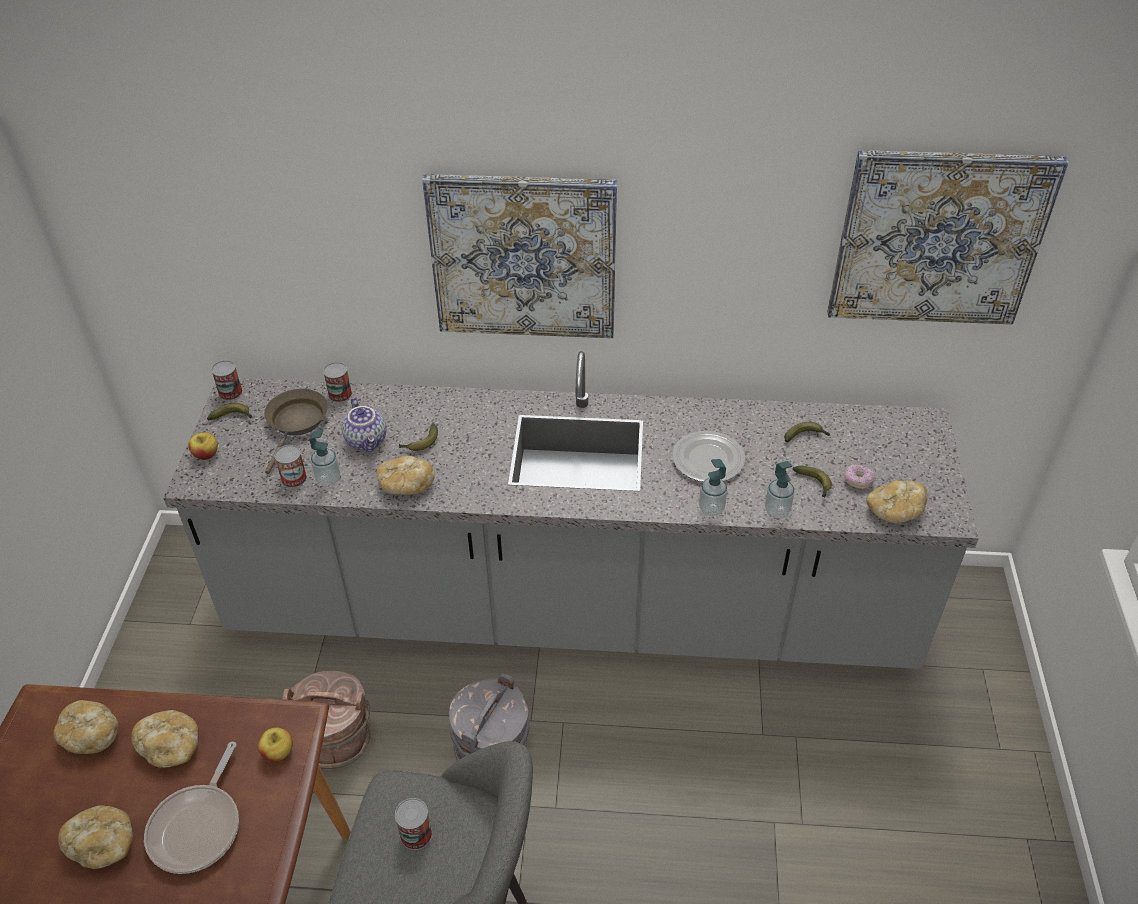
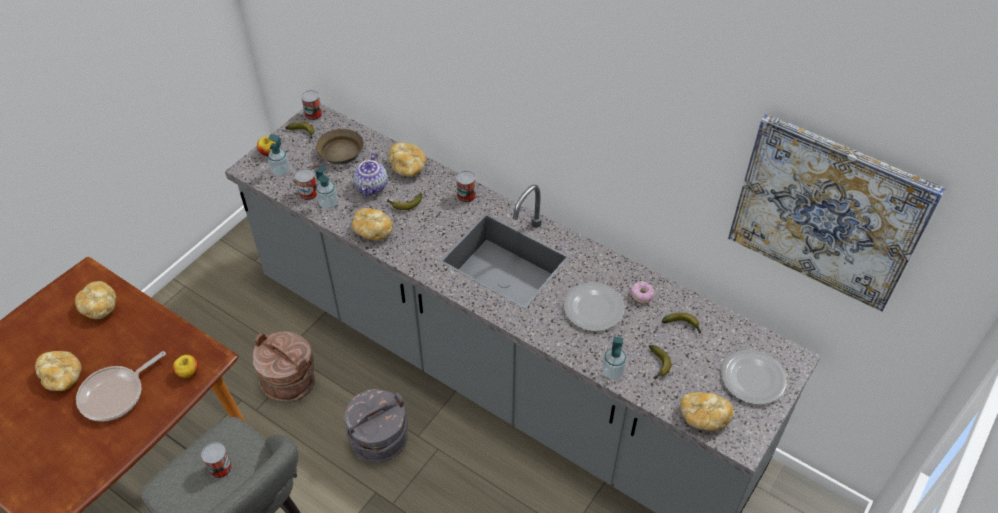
camera: 30 degrees right, 5 degrees up
(171, 747) = (134, 337): bread -> bread (407, 167)
(340, 394) = (379, 145): can -> can (466, 196)
(523, 257) = (512, 96): picture -> none
(711, 509) = (565, 347): soap dispenser -> soap dispenser (281, 171)
(857, 481) = (694, 379): donut -> donut (642, 295)
(906, 455) = (752, 378): none -> plate

